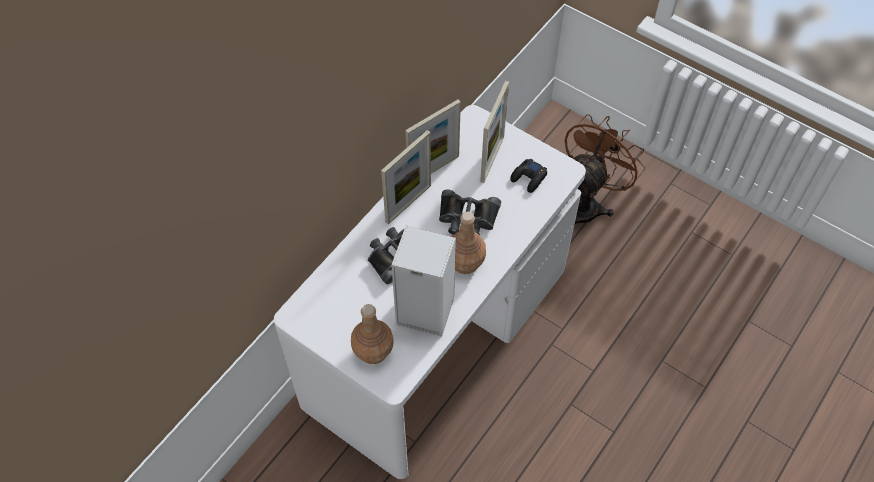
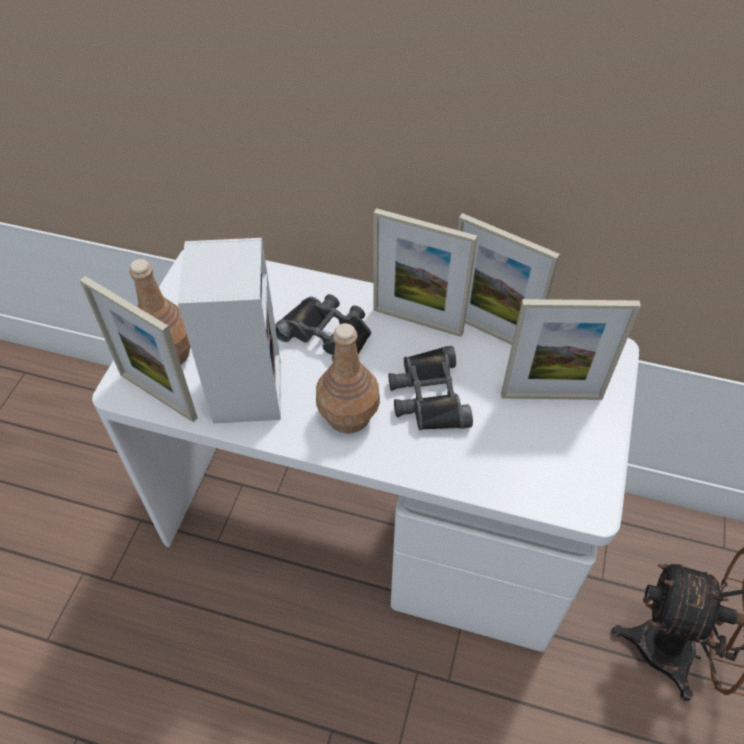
camera: 70 degrees right, 5 degrees down
(407, 364) = (158, 396): none -> picture frame
(529, 178) = (544, 455): black game controller -> none

